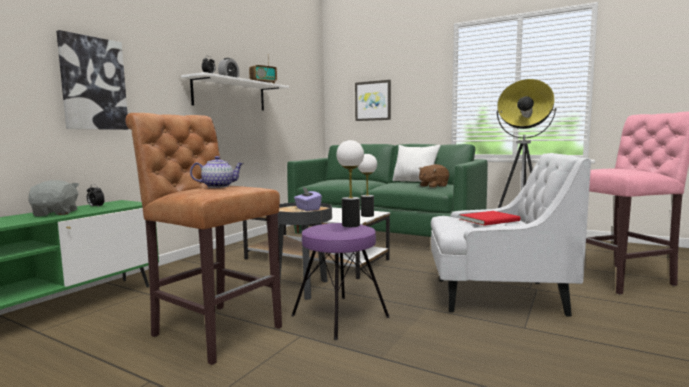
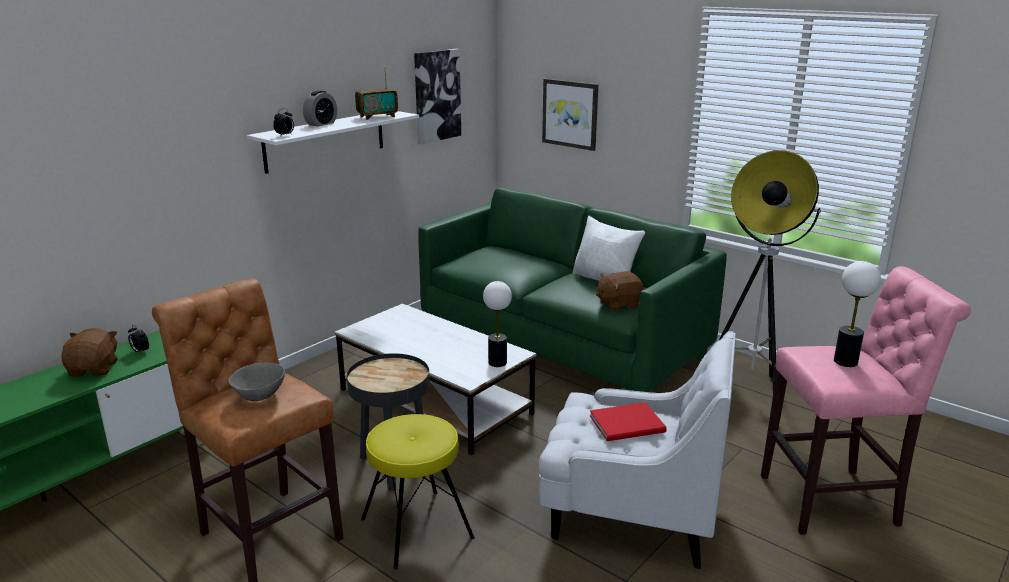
camera: 10 degrees right, 15 degrees up
(56, 213) = (94, 369): grey plush toy -> brown plush toy
(93, 84) = (125, 185): picture -> picture (436, 95)
(218, 186) = (259, 395): teapot -> grey bowl
(307, 209) = (398, 373): purple tissue box -> none
(340, 316) = (417, 527): purple stool -> yellow stool
(350, 225) = (431, 428): table lamp -> table lamp (845, 361)

